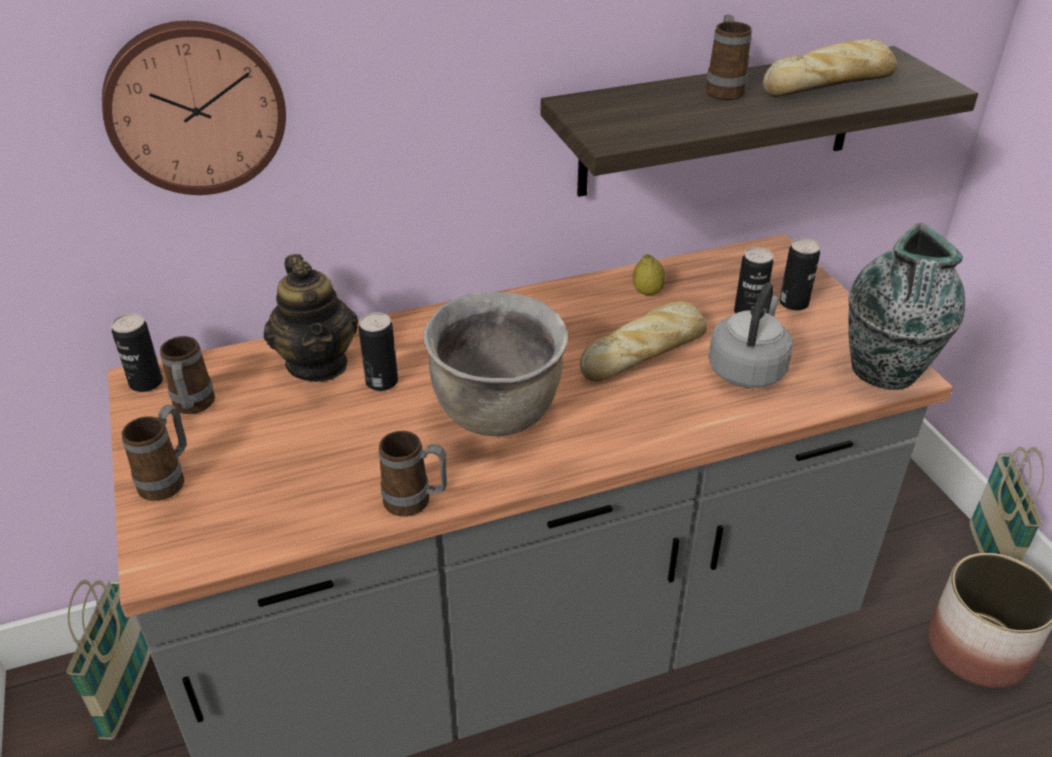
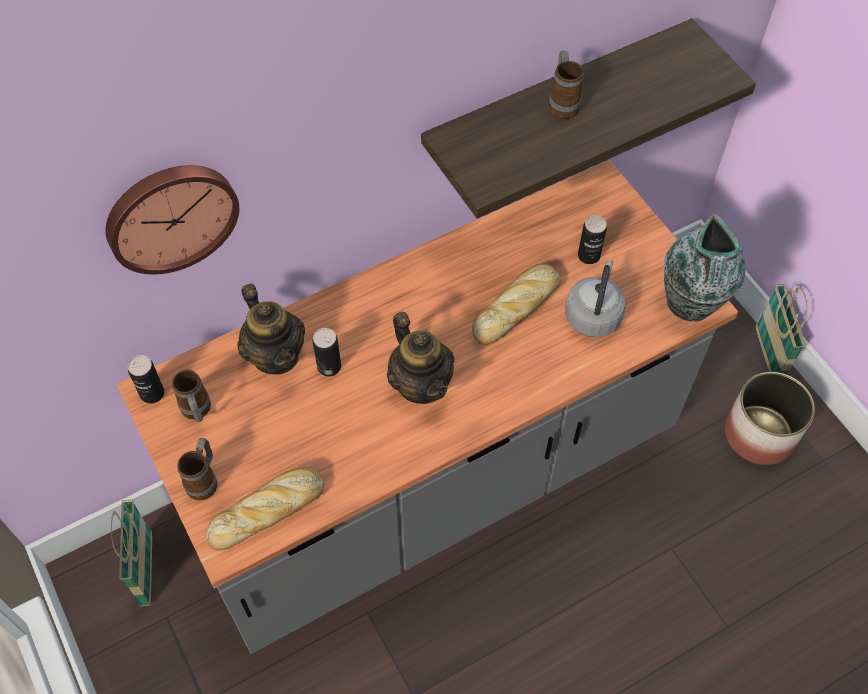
camera: 10 degrees left, 20 degrees up
(416, 502) = (383, 473): mug -> none
(498, 412) = (421, 384): brown cooking pot -> teapot
(647, 292) = (510, 244): lemon -> none
(793, 303) = (621, 240): can -> none
(830, 82) = (644, 83): bread -> bread (269, 510)

